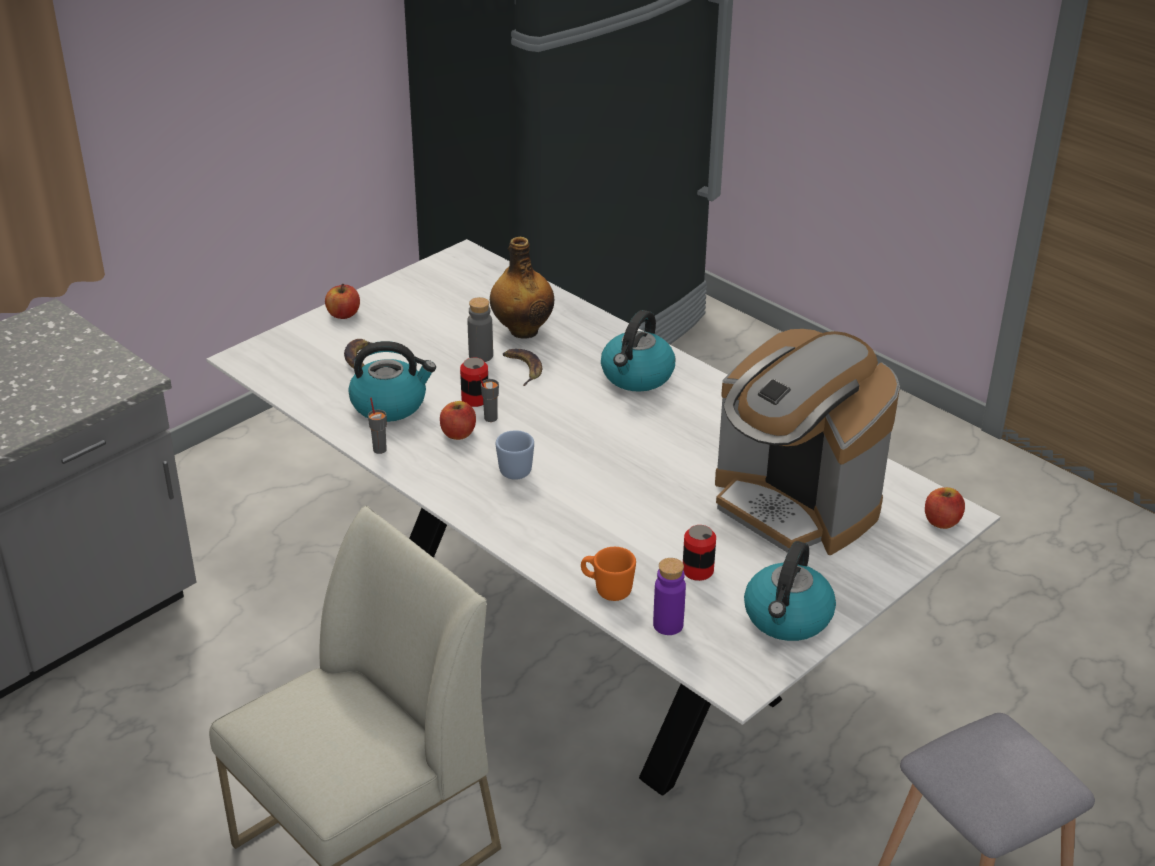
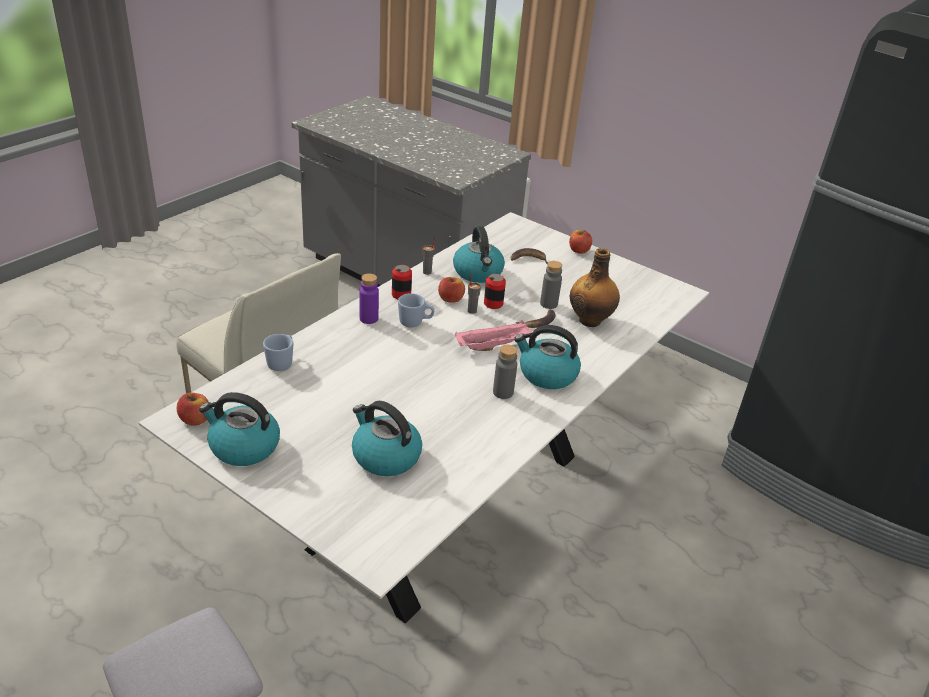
camera: 80 degrees right, 0 degrees up
(575, 408) = (494, 346): none -> pink tray
(607, 589) = (282, 363): orange mug -> blue mug
(668, 625) = (242, 389): purple bottle -> purple bottle (368, 318)
(672, 411) = (503, 392): none -> grey bottle
(698, 571) = (301, 403): can -> can (401, 295)
(795, 505) = (385, 456): coffee machine -> kettle
(941, 521) = (368, 550): apple -> apple (195, 419)

